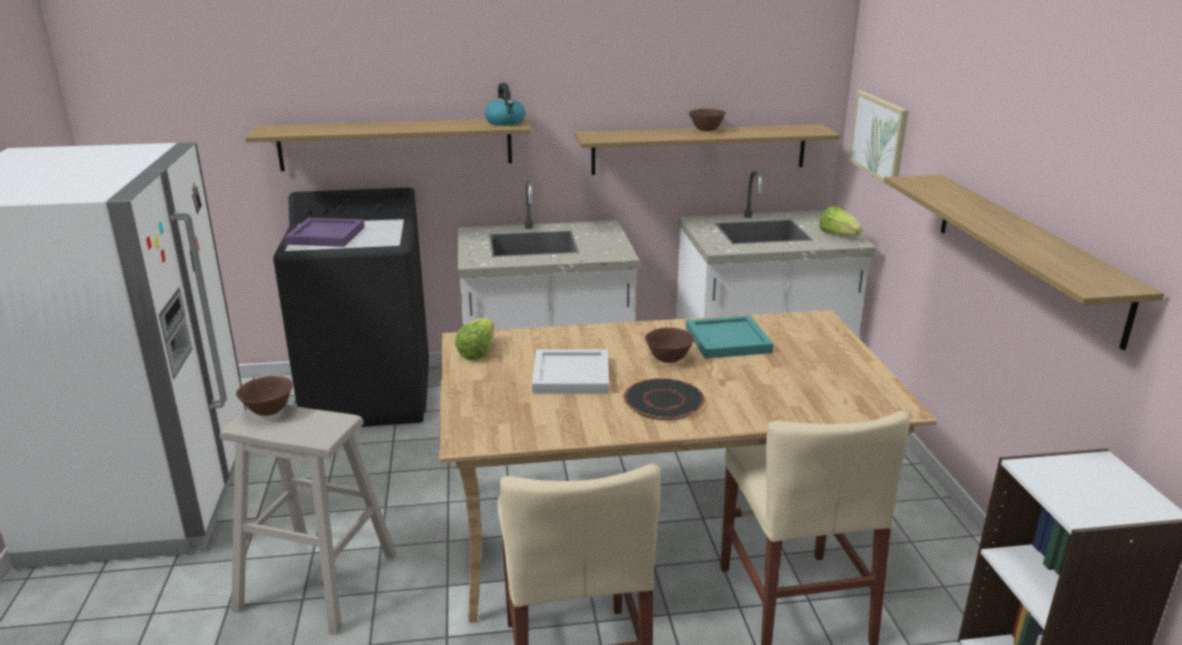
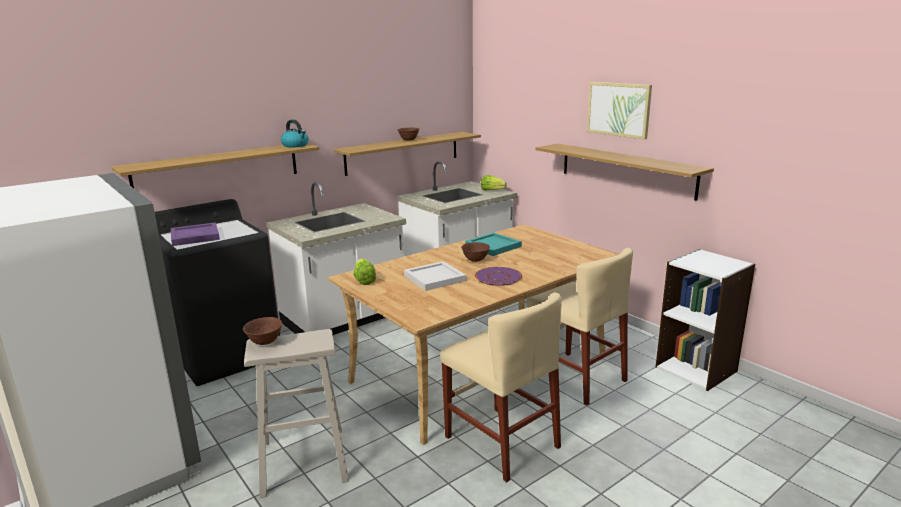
camera: 30 degrees left, 5 degrees down
(663, 400) = (498, 277): black plate -> purple plate
(879, 137) = (504, 132): picture -> picture (618, 109)

